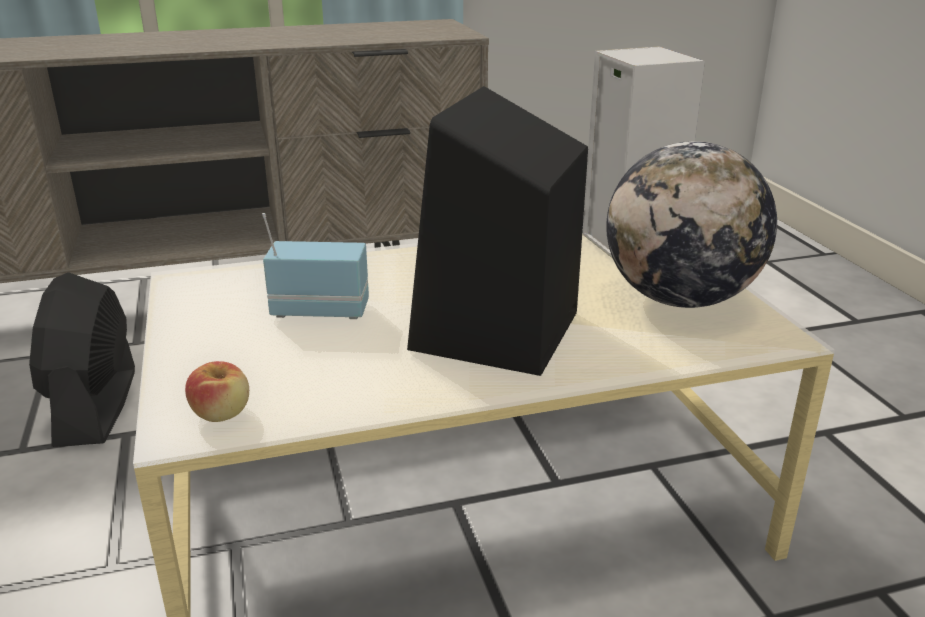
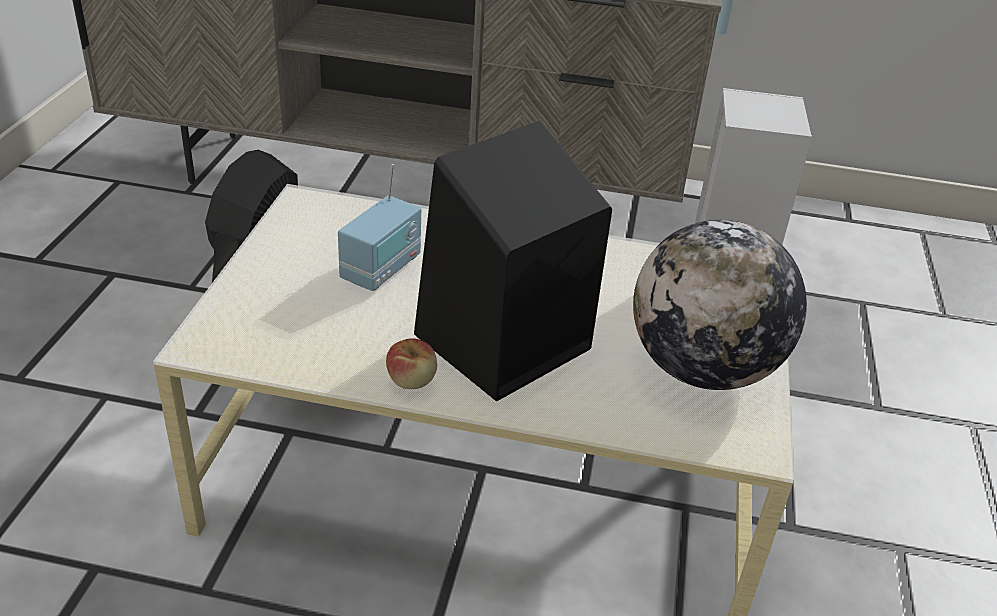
camera: 25 degrees right, 10 degrees up
(222, 413) = (237, 341): apple -> apple (412, 380)
(320, 310) = (382, 269): radio -> radio turned 90 degrees clockwise

